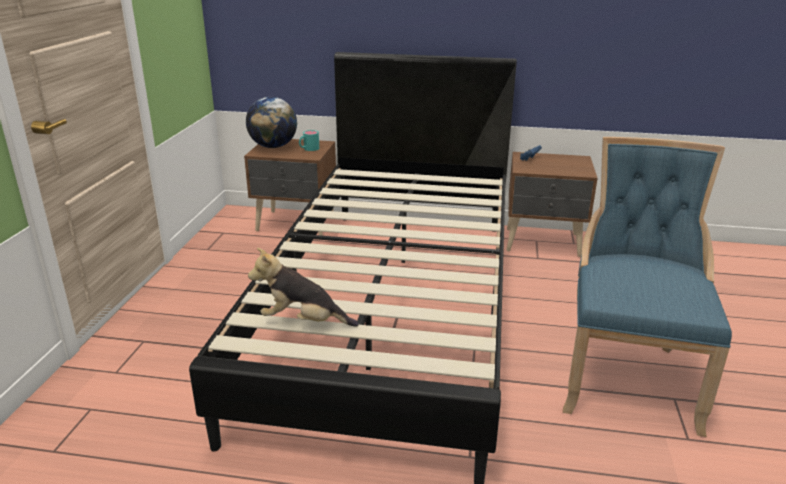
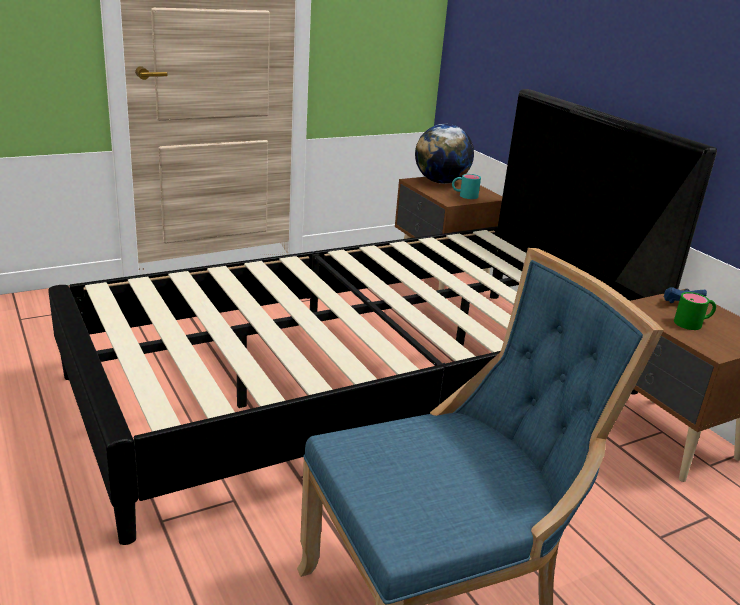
camera: 50 degrees right, 0 degrees up
(303, 321) = (161, 307): plush toy -> none
(552, 165) = (693, 323): none -> green mug

